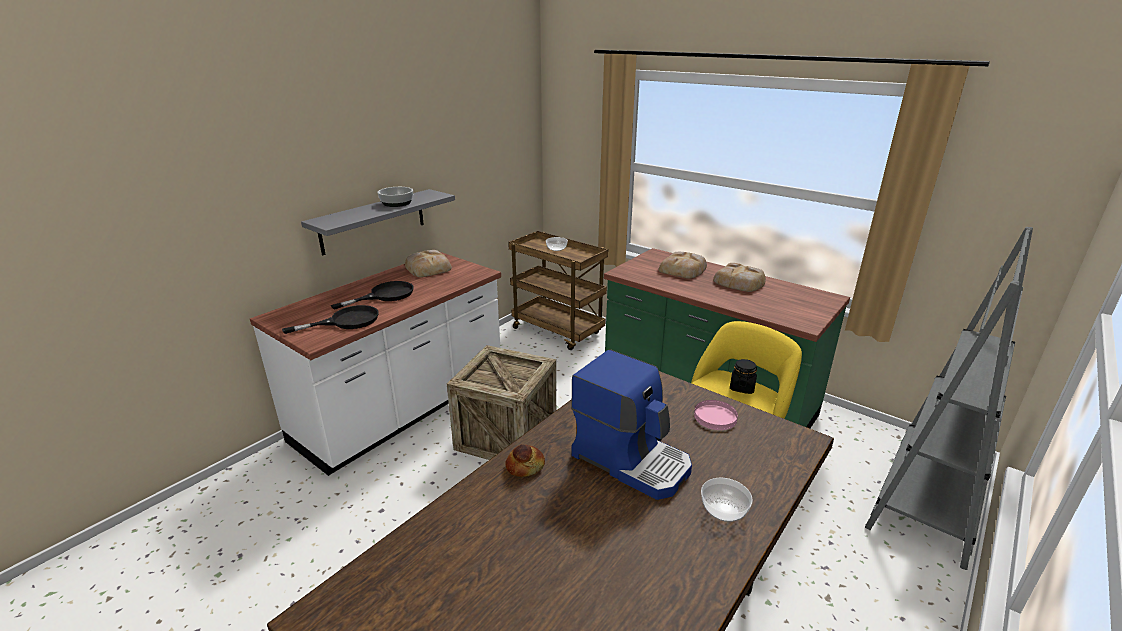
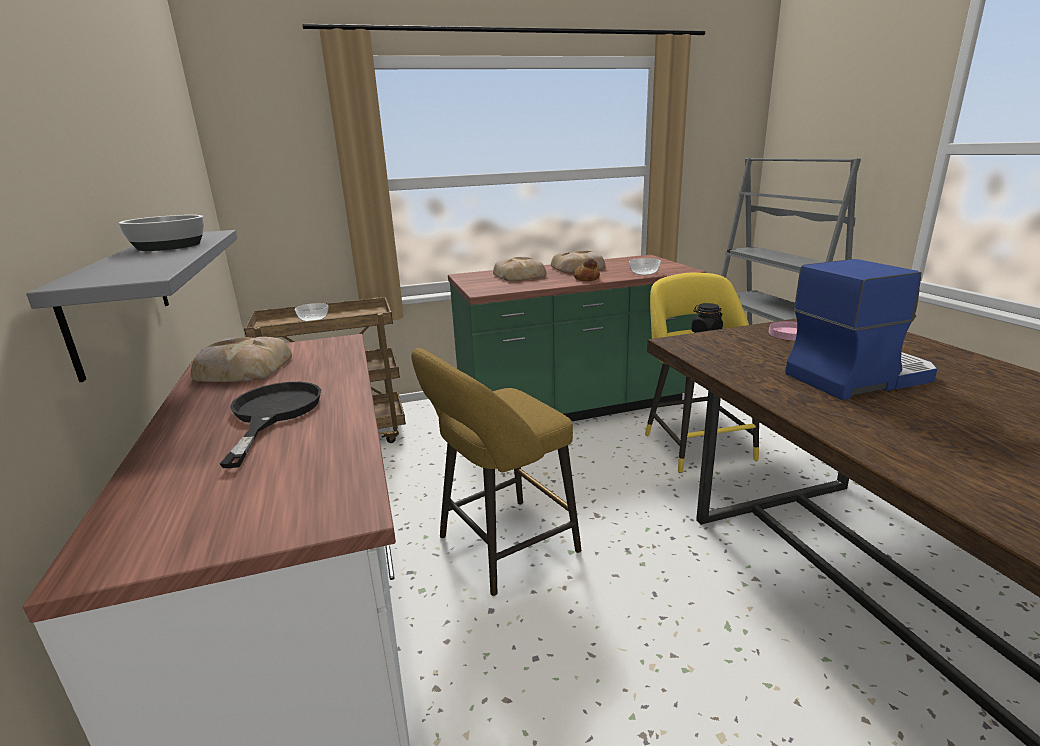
camera: 55 degrees left, 5 degrees down
(346, 321) = (312, 464): black frying pan -> none
(506, 436) = (501, 547): crate -> yellow stool
(525, 466) = (857, 428): bread -> bread (587, 279)
(723, 510) = (950, 362): bowl -> bowl (644, 273)

